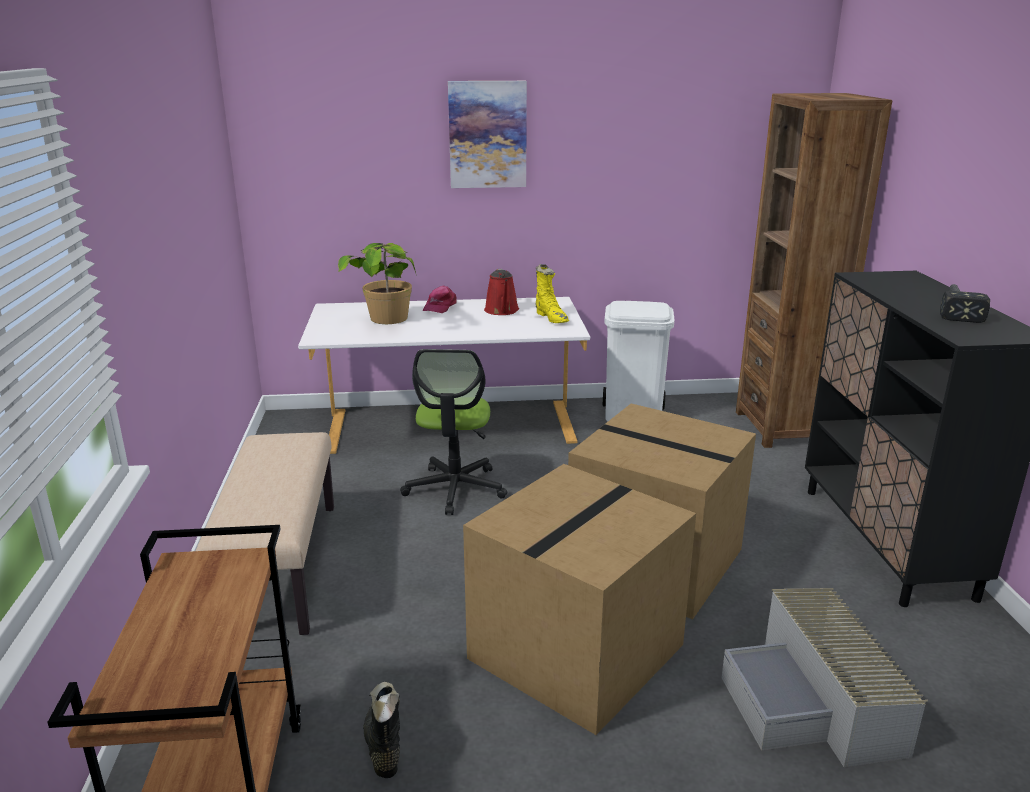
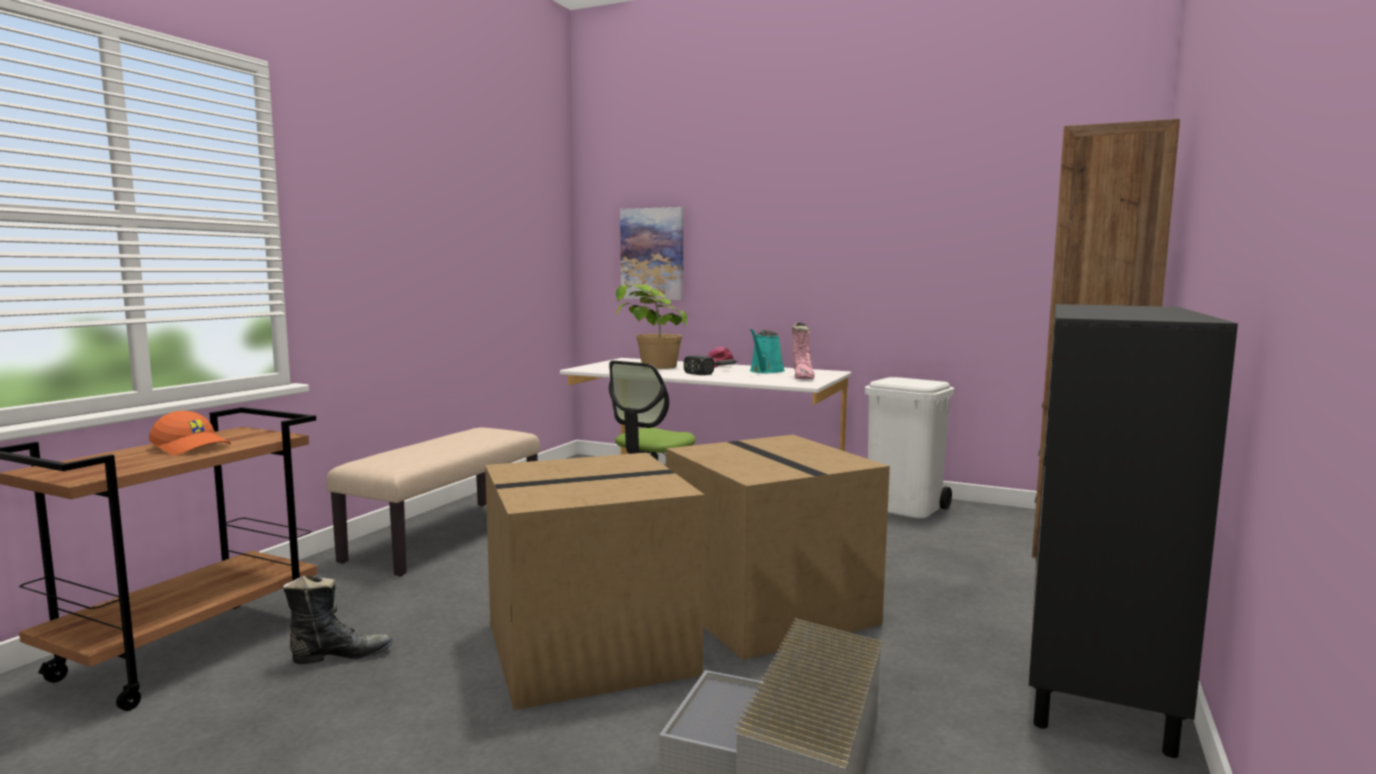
camera: 30 degrees right, 15 degrees down
(195, 610) = (192, 447): none -> orange cap
(382, 746) = (340, 655): black boot -> black boot turned 60 degrees clockwise
(487, 135) = (777, 206): picture -> picture (652, 254)
(502, 311) = (765, 371): red watering can -> turquoise watering can
(551, 318) = (803, 378): yellow boot -> pink boot
(956, 308) = (1146, 312): hammer -> hammer (715, 371)

